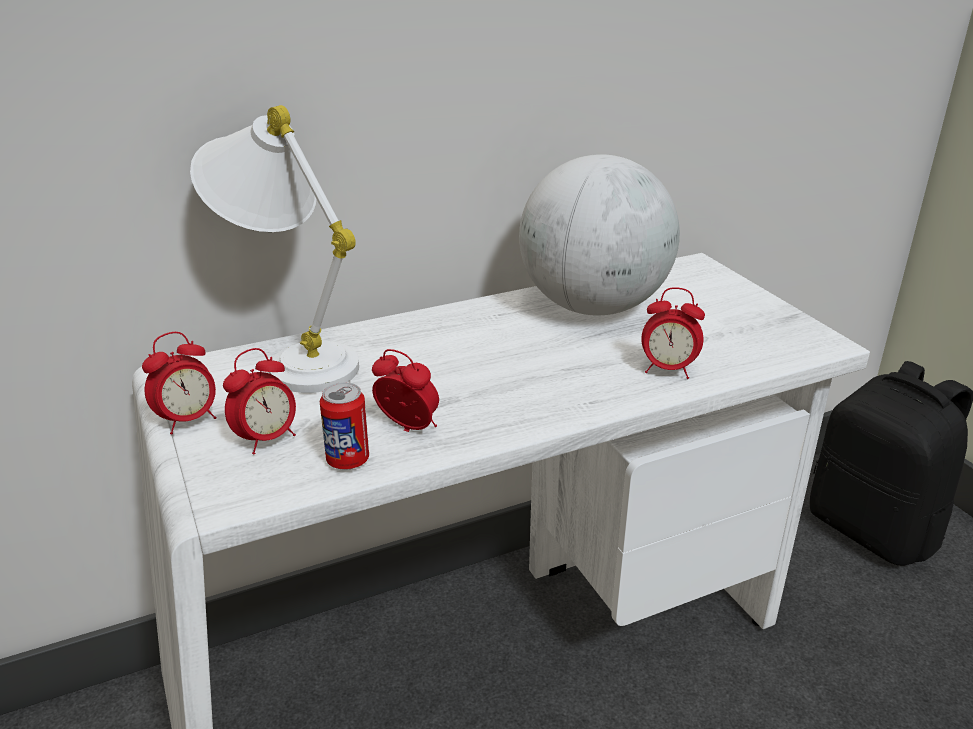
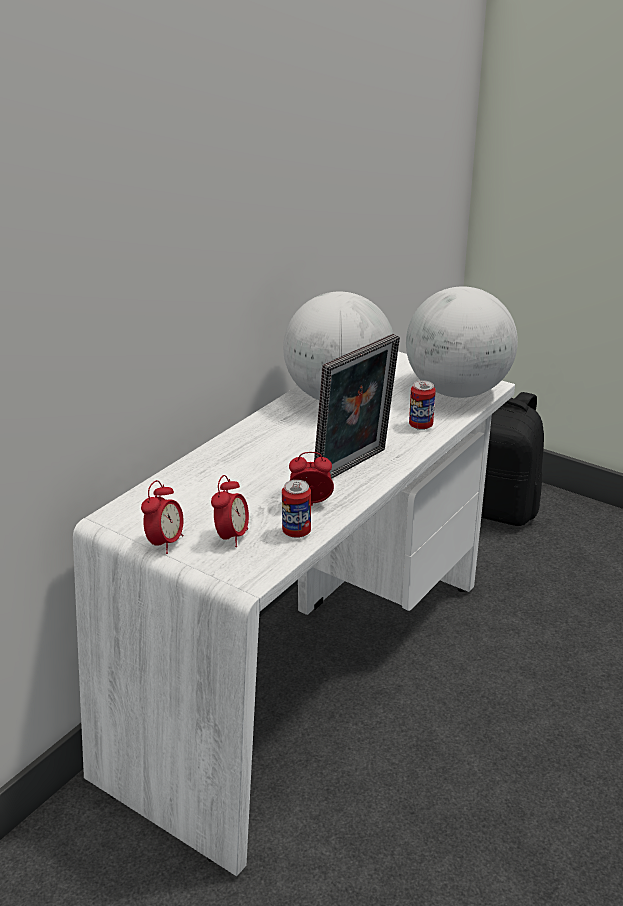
camera: 30 degrees left, 0 degrees up
(294, 358) = (183, 485): white table lamp -> none
(517, 399) = (354, 468): none -> picture frame
(668, 370) = (420, 425): alarm clock -> can
(768, 339) = (457, 391): none -> globe

